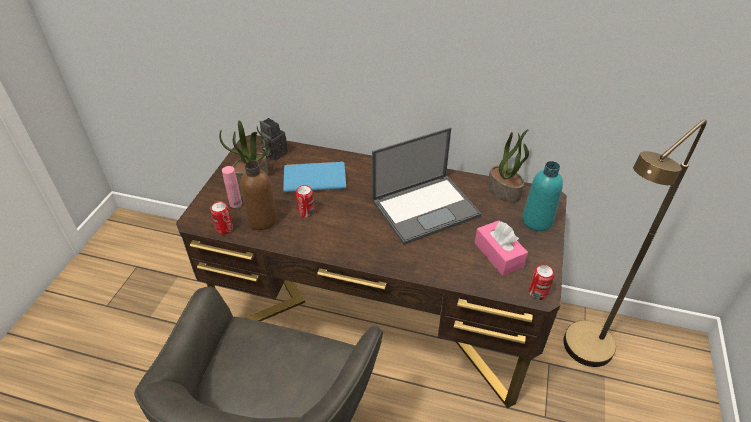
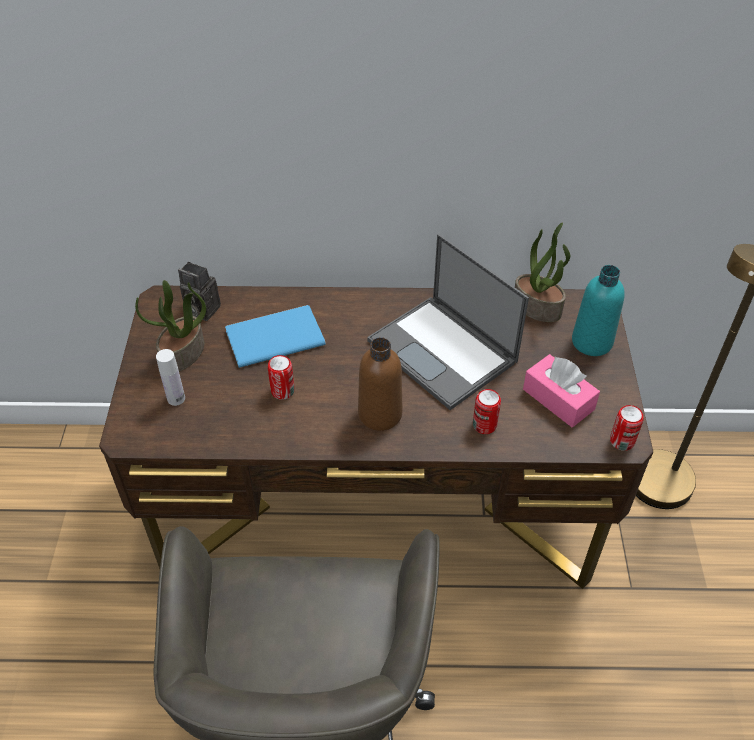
camera: 15 degrees left, 5 degrees up
(224, 228) = (175, 440): can -> can (484, 425)
(235, 203) = (176, 398): pink bottle -> white bottle
(262, 220) = (225, 415): brown bottle -> brown bottle (380, 414)
(426, 208) = (444, 352): laptop -> laptop turned 90 degrees clockwise

